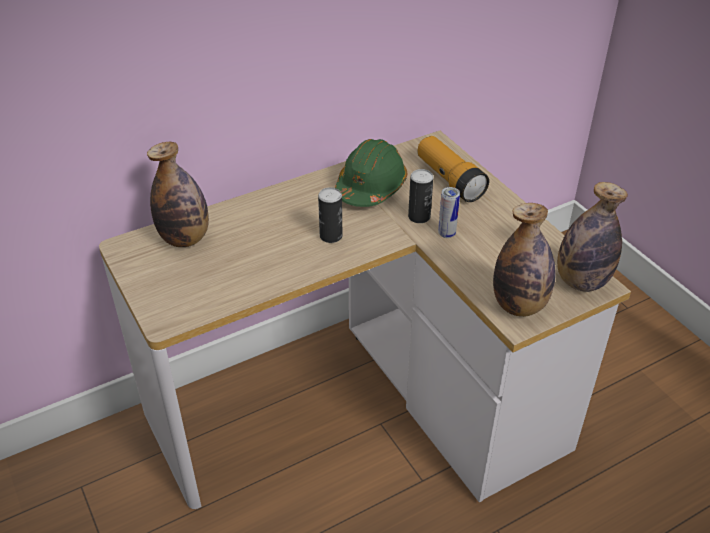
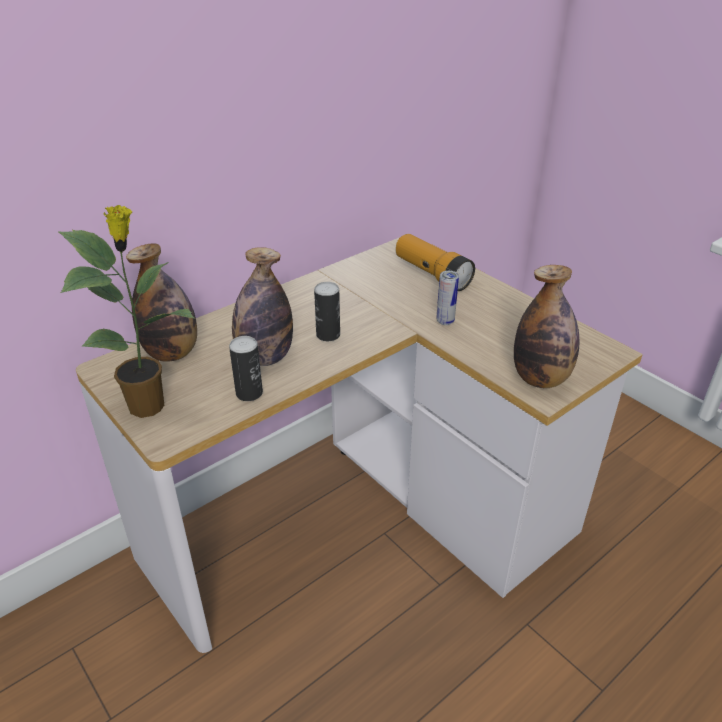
camera: 10 degrees left, 5 degrees down
(156, 288) = (149, 405): none -> potted plant
(371, 187) = (356, 287): green hard hat -> none
(419, 217) = (412, 309): can -> can (249, 393)
(581, 281) = (592, 350): bottle -> bottle (264, 358)

